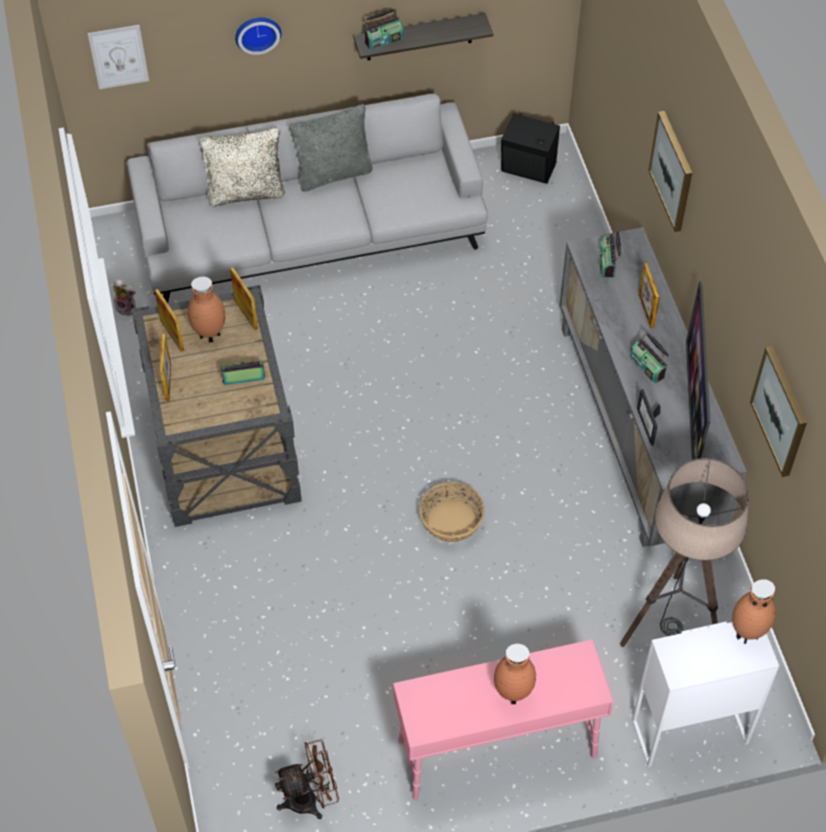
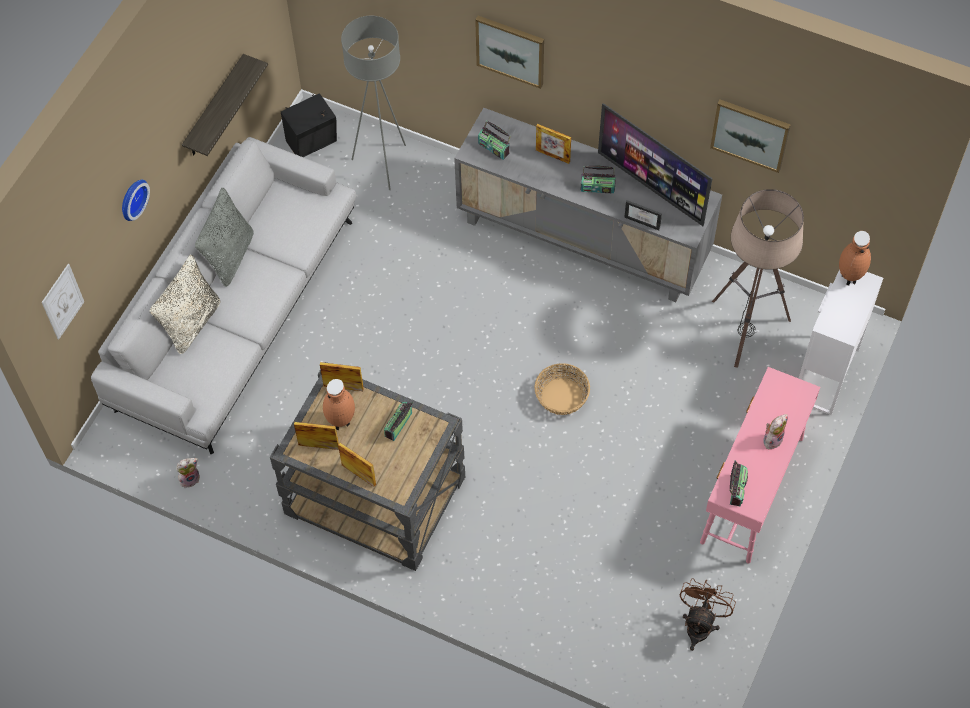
camera: 50 degrees left, 5 degrees up
(383, 40) = (206, 130): radio -> radio (736, 489)
(512, 696) = (772, 439): brown vase -> plush toy
(557, 230) = (382, 164): none -> grey floor lamp

